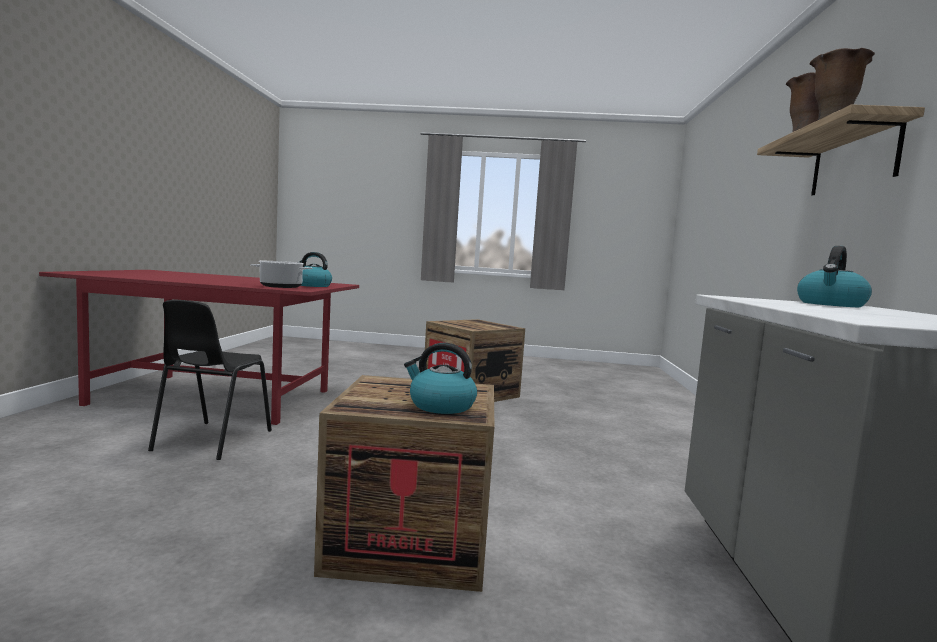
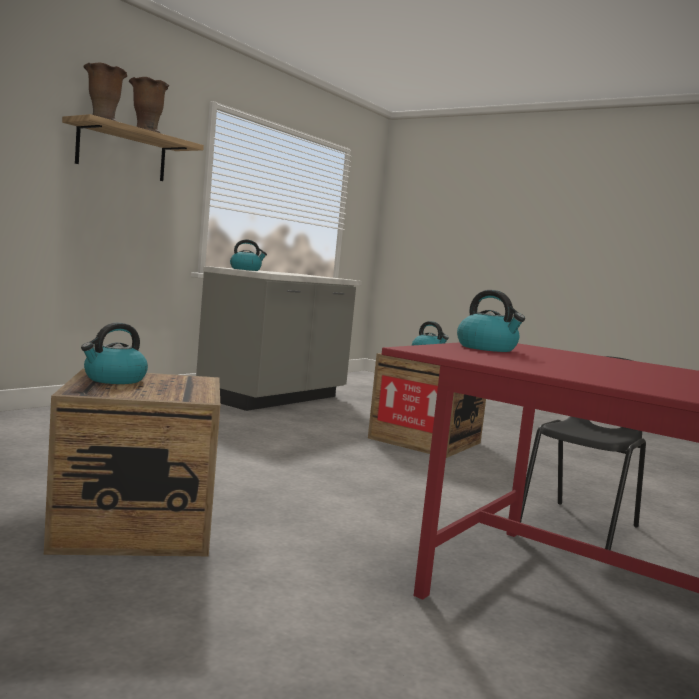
camera: 150 degrees left, 0 degrees up
(281, 286) = (535, 349): cooking pot -> none
(492, 325) = (114, 380): none -> kettle

